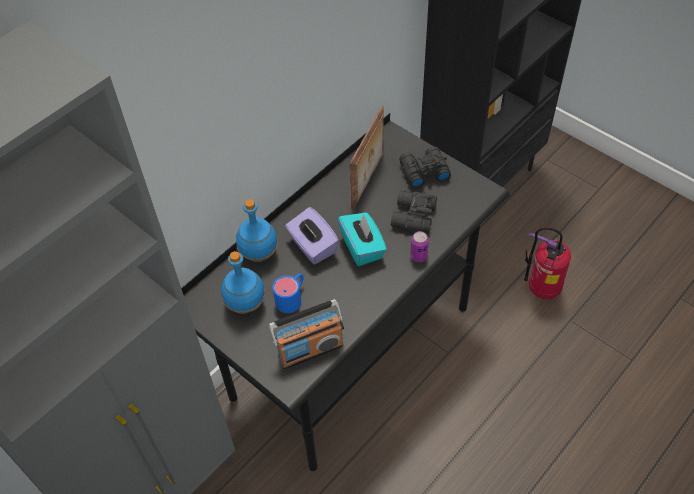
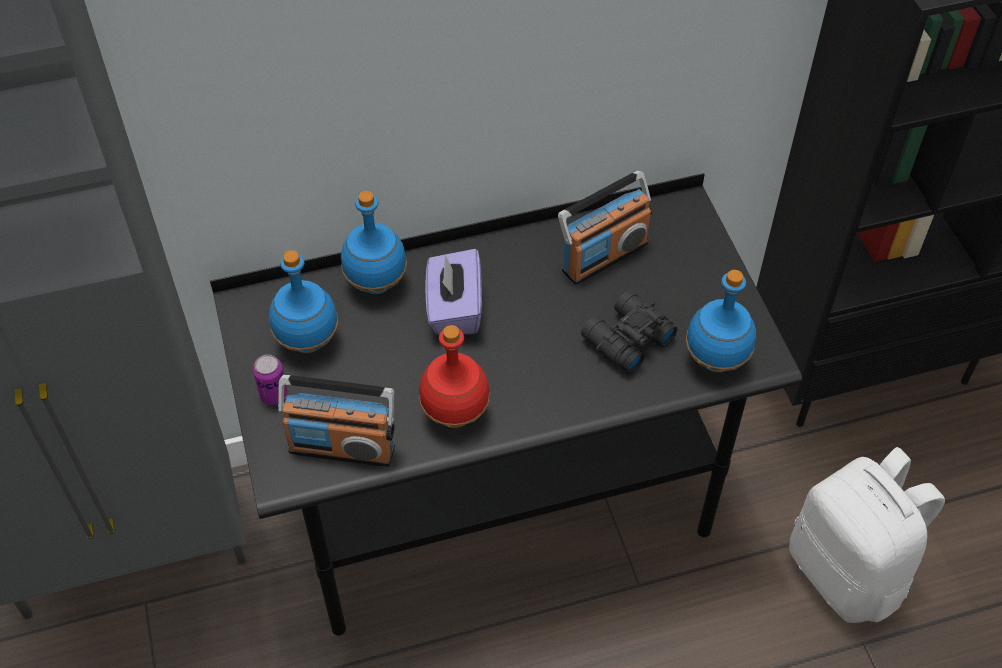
camera: 30 degrees right, 0 degrees up
(292, 297) = (373, 364): blue mug -> none
(356, 301) = (454, 415): none -> red bottle
(362, 248) = (520, 346): turquoise tissue box -> none
(368, 180) = (603, 256): picture frame -> radio
(418, 256) = (590, 400): can -> can (274, 395)
(423, 171) = (692, 282): black binoculars -> none
(464, 205) = (715, 361): none -> blue bottle
(541, 290) = (848, 572): fire extinguisher -> white backpack

